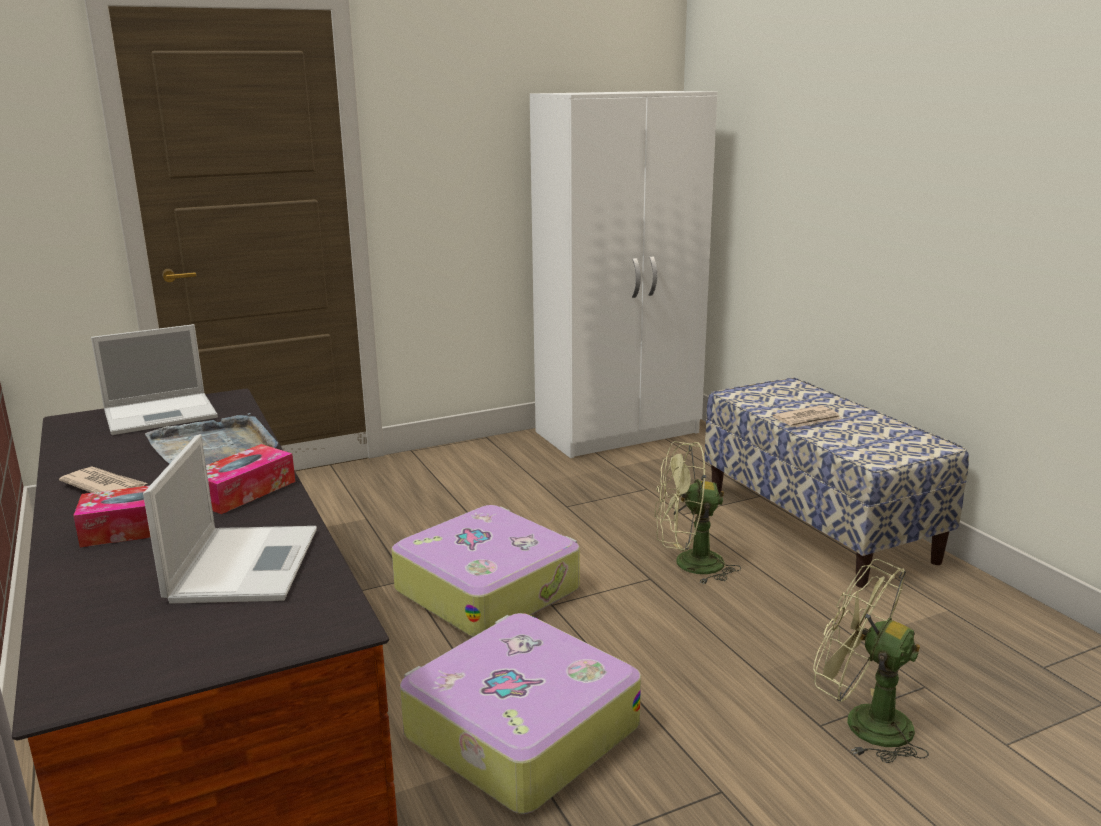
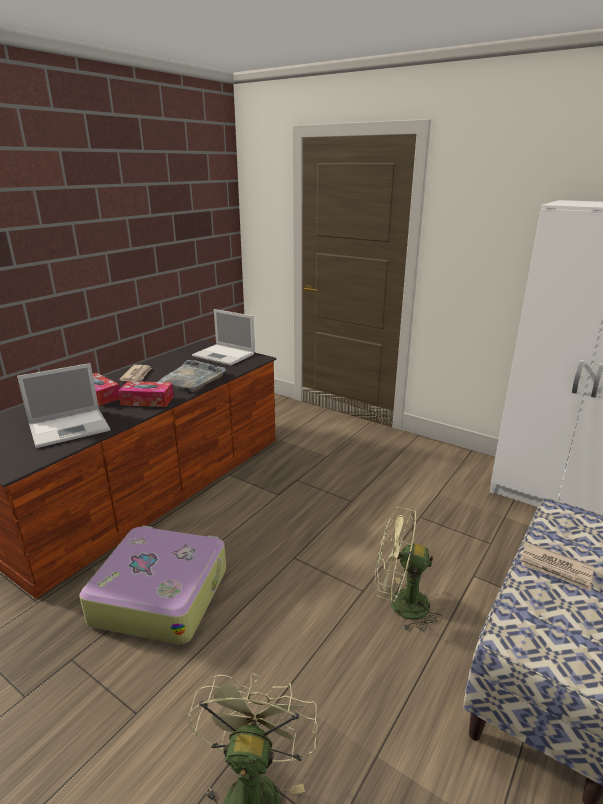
camera: 60 degrees right, 5 degrees up
(488, 589) = (291, 526): suitcase -> none
(688, 565) = (400, 604): green fan -> green fan turned 45 degrees counterclockwise

